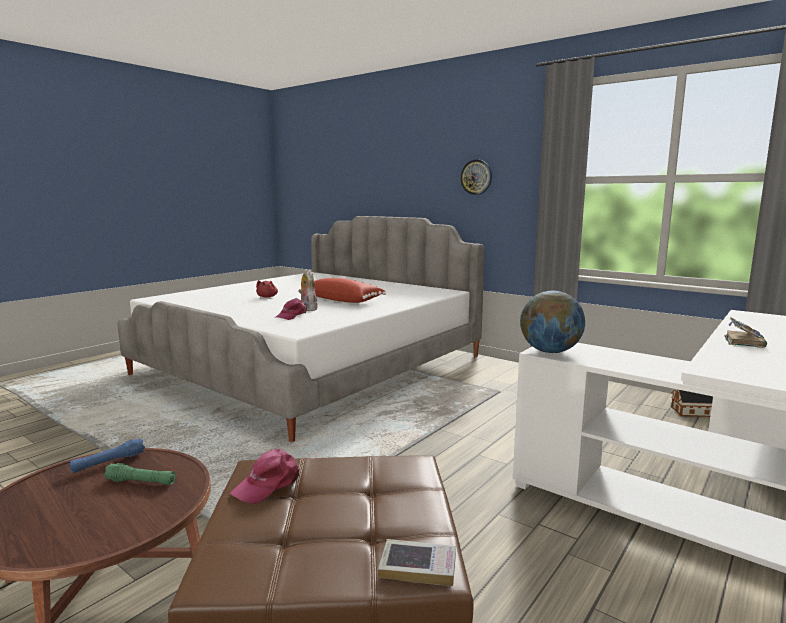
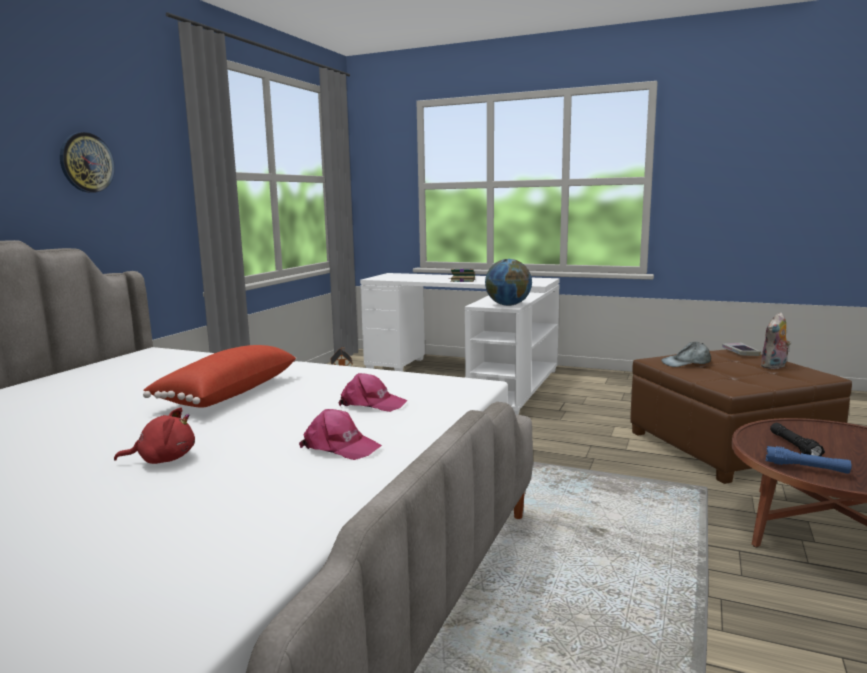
camera: 105 degrees left, 0 degrees up
(141, 482) = (794, 446): green flashlight -> black flashlight
(268, 484) = (741, 382): pink cap -> pink cap (340, 447)
(307, 309) = (311, 403): plush toy -> plush toy (774, 367)
(383, 480) = (686, 363): none -> grey cap

